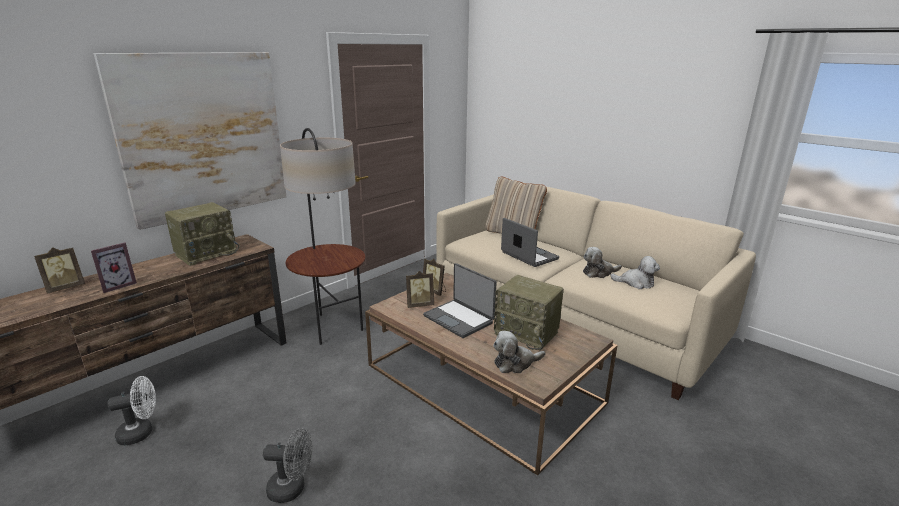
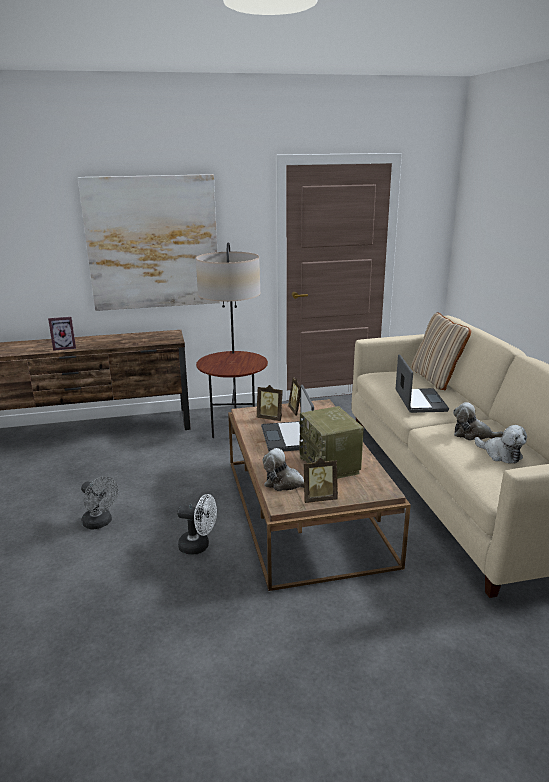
camera: 35 degrees right, 0 degrees up
(65, 288) = (39, 343): picture frame -> picture frame (319, 498)
(141, 432) = (56, 457): white fan -> white fan (199, 546)
(206, 253) = (137, 338): radio -> none

